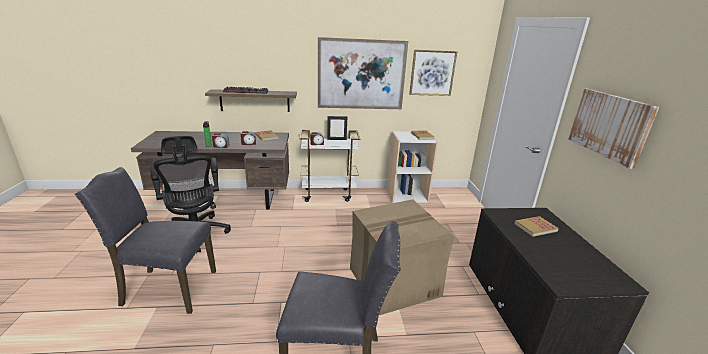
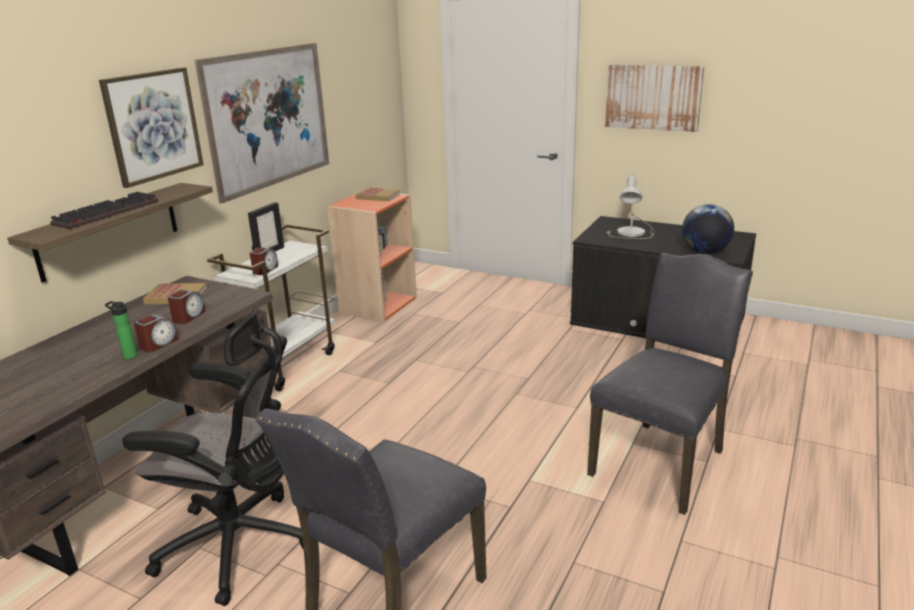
camera: 55 degrees left, 0 degrees up
(394, 281) = (559, 380): cardboard box -> none
(407, 195) = (378, 304): white bookcase -> orange bookcase
(432, 73) = (349, 91): picture -> picture (153, 125)
(535, 227) = (633, 233): book -> table lamp
(550, 269) = (705, 252): none -> globe

